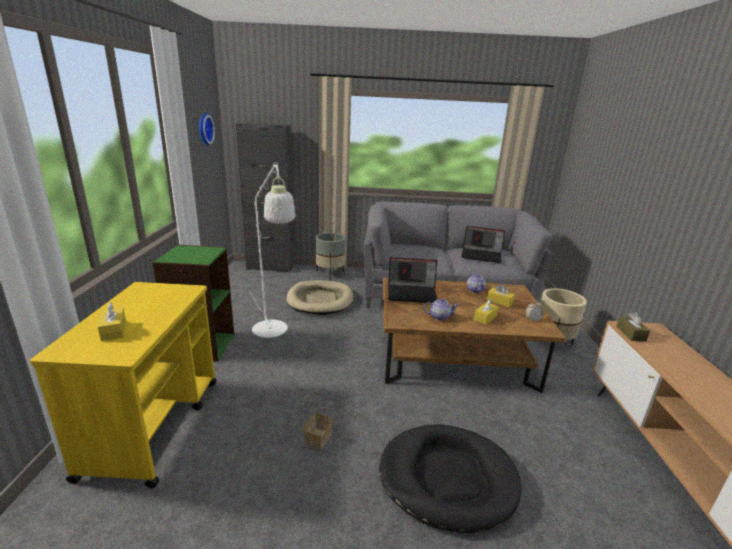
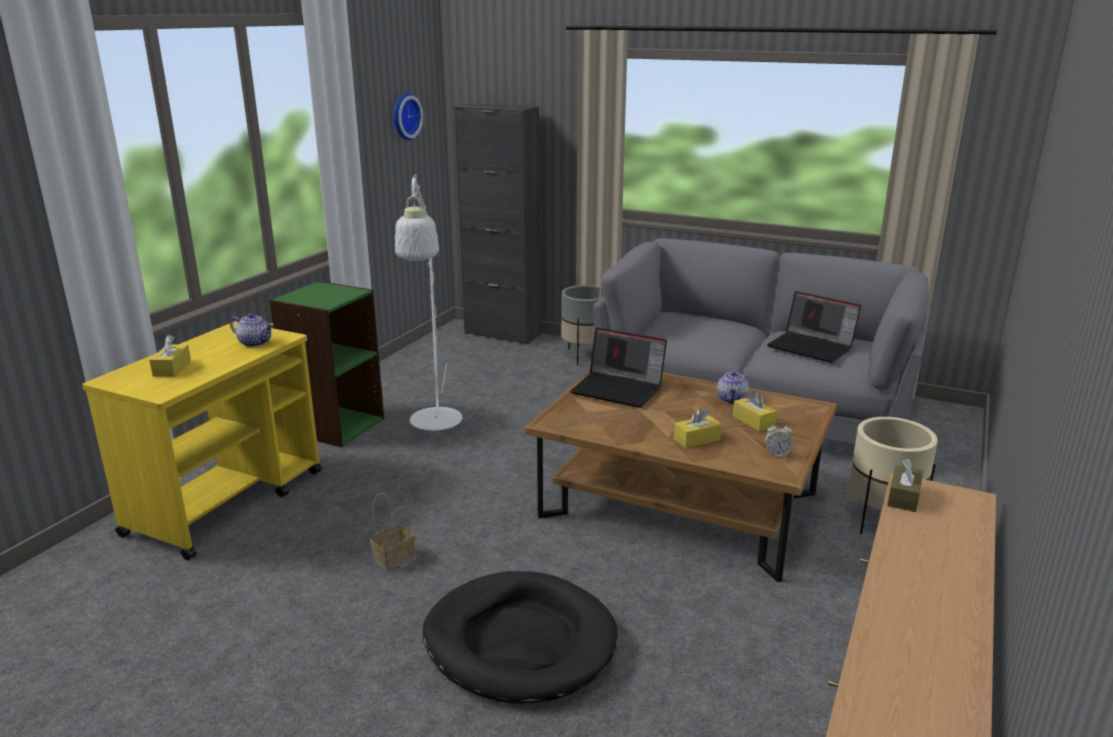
camera: 25 degrees right, 0 degrees up
(320, 300) = (538, 391): beige dog bed -> none
(439, 317) = (624, 426): teapot -> teapot (255, 343)

